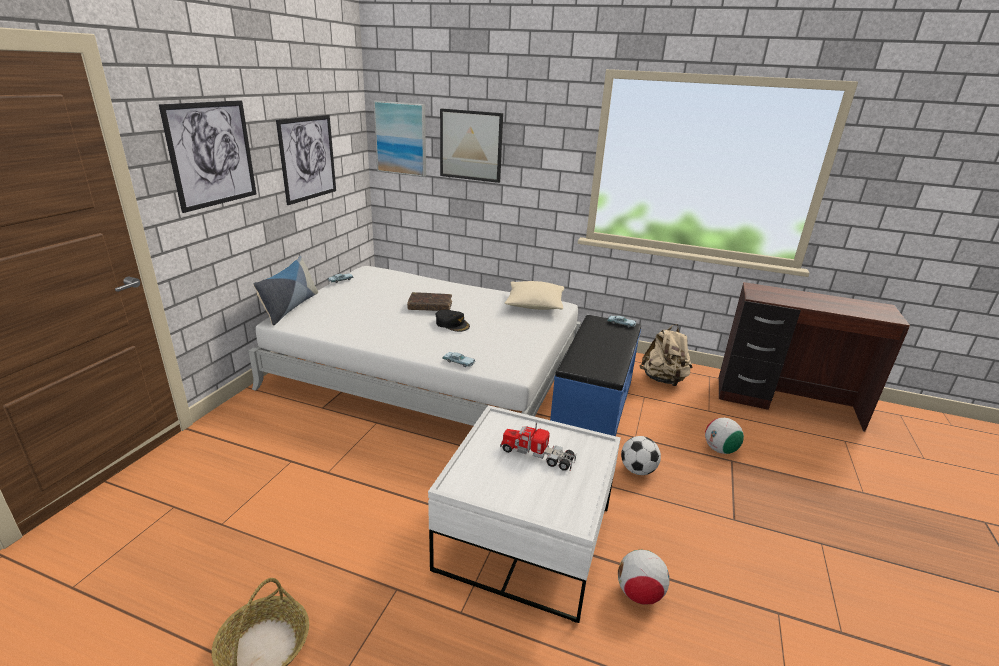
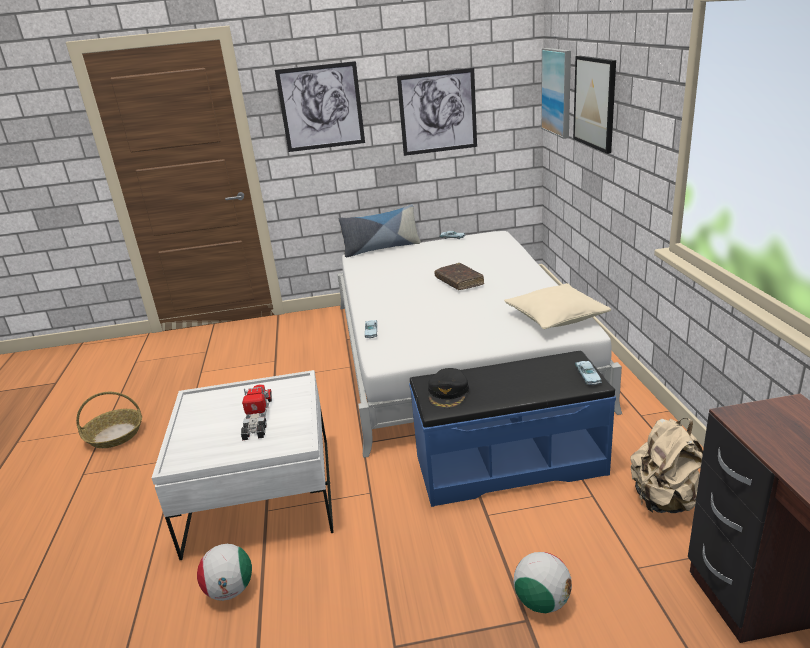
camera: 65 degrees right, 0 degrees up
(452, 324) = (437, 302): black cap -> black cap (448, 393)
(638, 470) = (421, 536): football -> none

